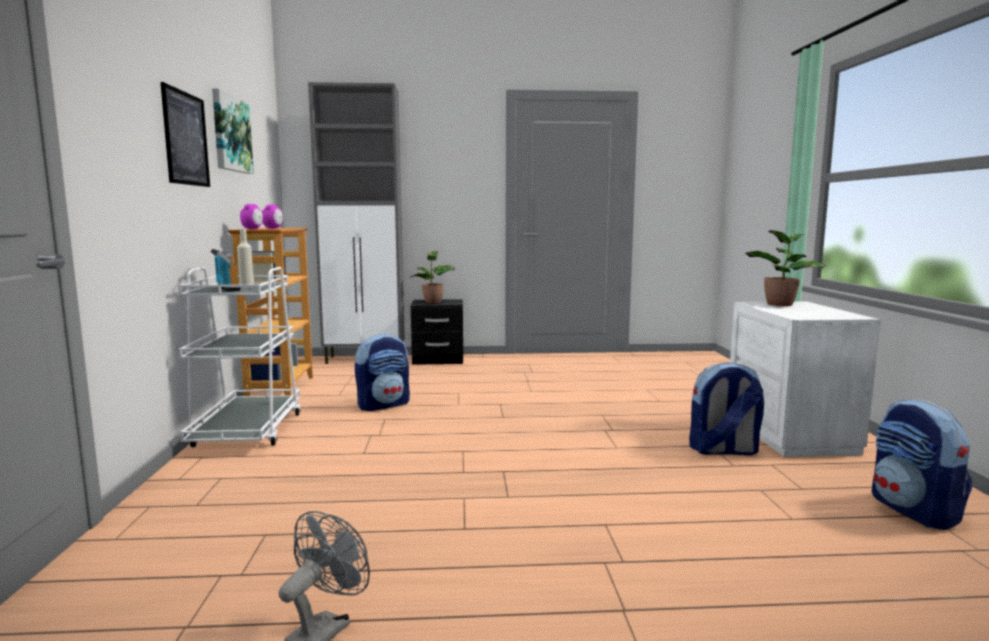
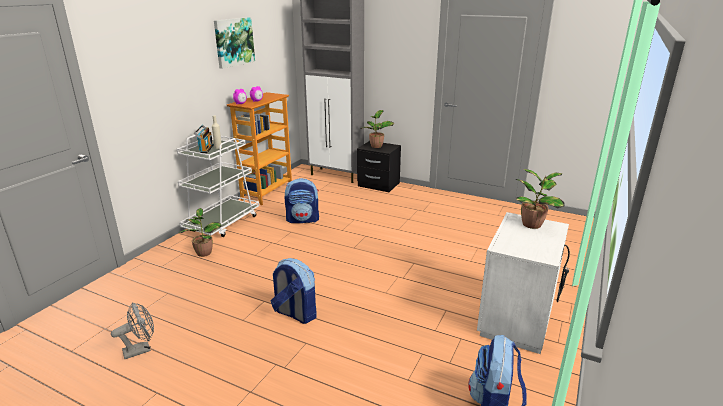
camera: 30 degrees right, 15 degrees up
(186, 138) = (188, 61): picture -> none
(263, 469) = (204, 252): none -> potted plant
(723, 450) = (447, 317): backpack -> backpack (295, 314)

